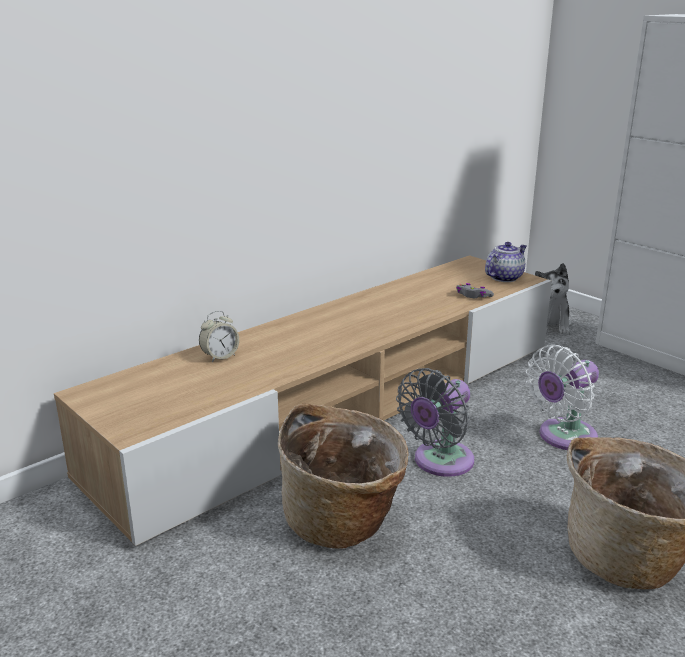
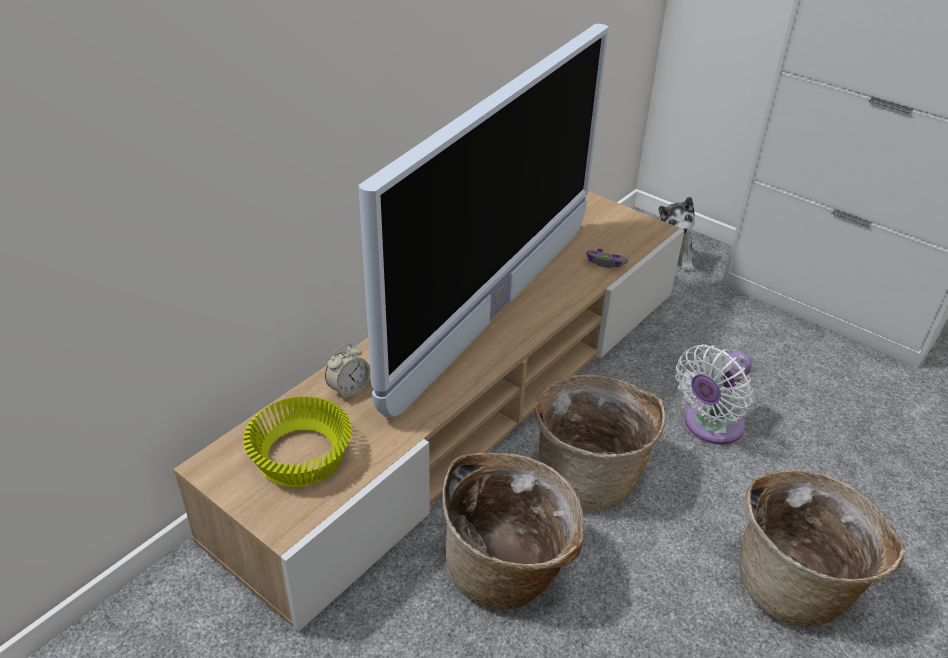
camera: 10 degrees left, 15 degrees up
(165, 392) = (303, 455): none -> yellow bowl
(362, 319) = (493, 312): none -> television
(439, 462) = (590, 474): grey fan -> basket
(504, 277) = (633, 228): teapot -> none

